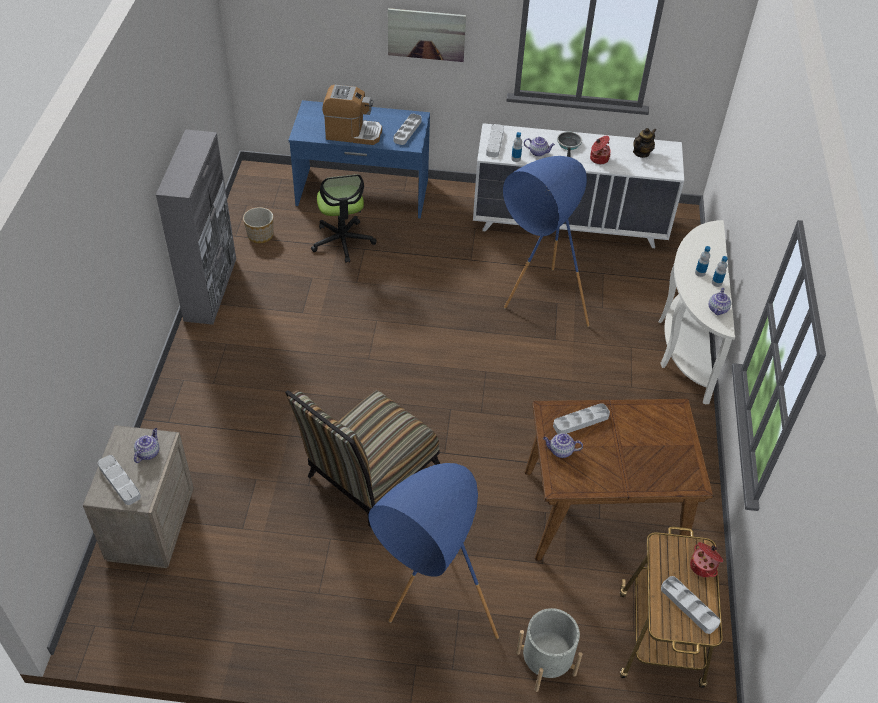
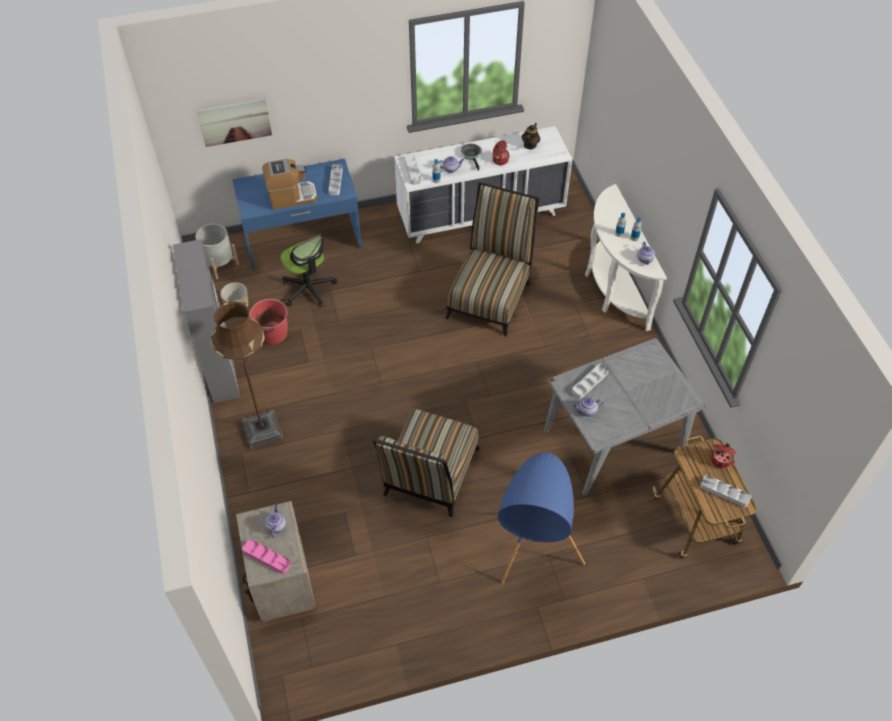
camera: 20 degrees left, 5 degrees up
(119, 482) = (267, 558): grey tray -> pink tray
(217, 365) = (262, 430): none -> brown floor lamp
(280, 273) = (272, 333): none -> red bucket
(426, 34) = (333, 98): picture -> picture (235, 122)
(537, 308) = (490, 295): blue floor lamp -> chair
(546, 663) = (626, 569): grey planter -> grey planter (219, 264)
(601, 513) = (612, 442): brown dining table -> grey dining table

